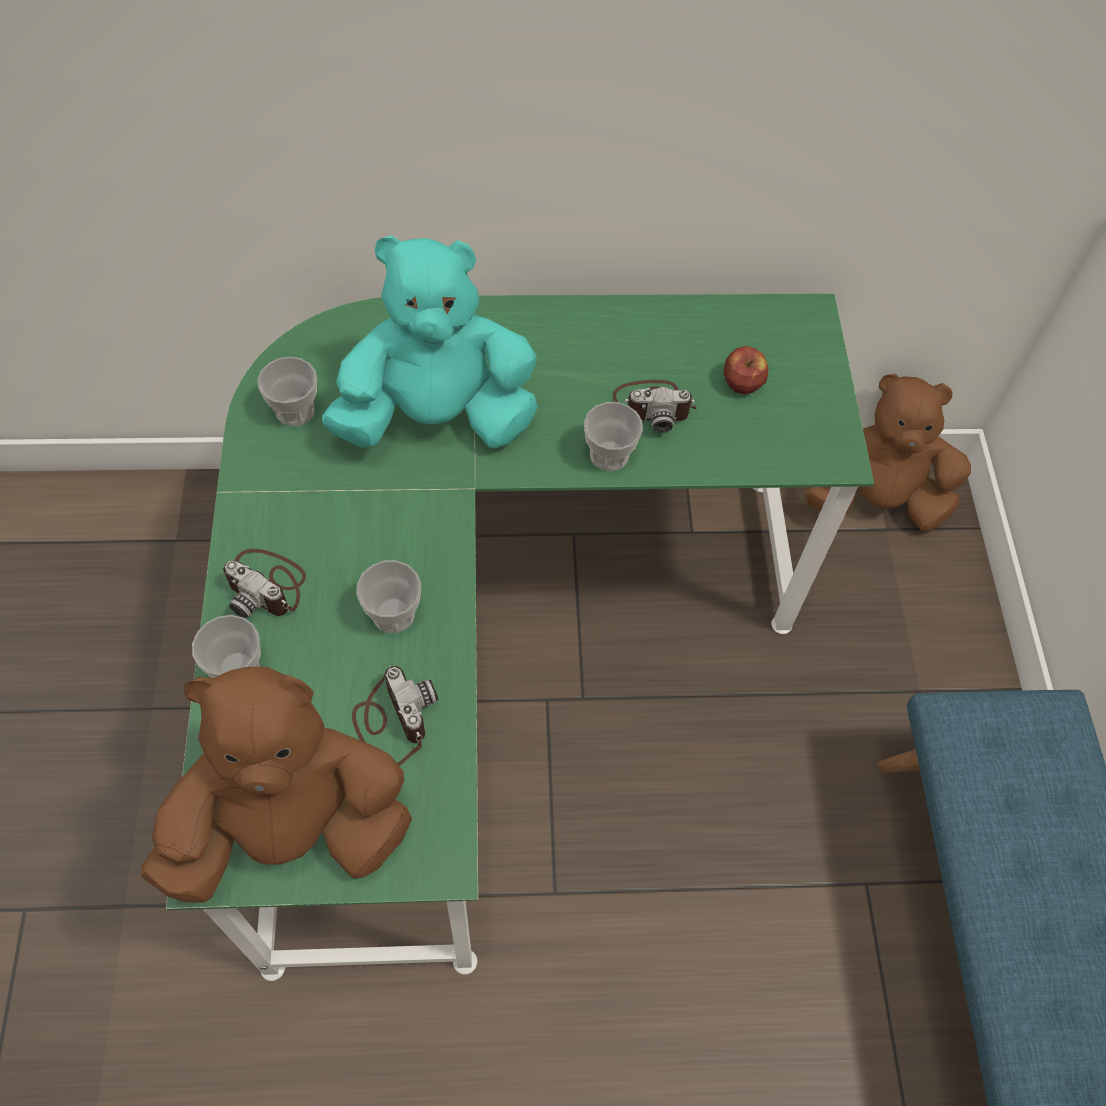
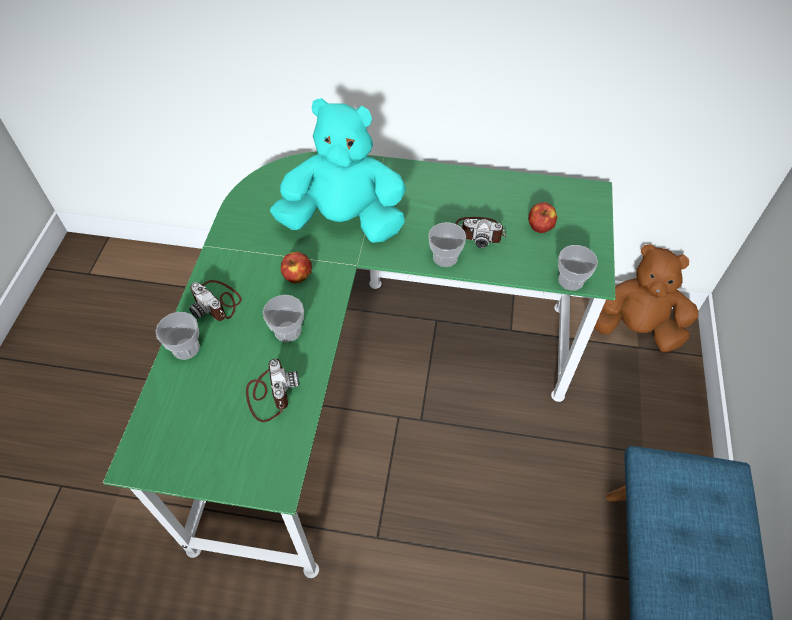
camera: 15 degrees right, 5 degrees down
(291, 829) = (191, 448): brown plush toy -> none
(295, 411) = (261, 207): cup -> cup (570, 280)
(386, 521) = (298, 276): none -> apple

